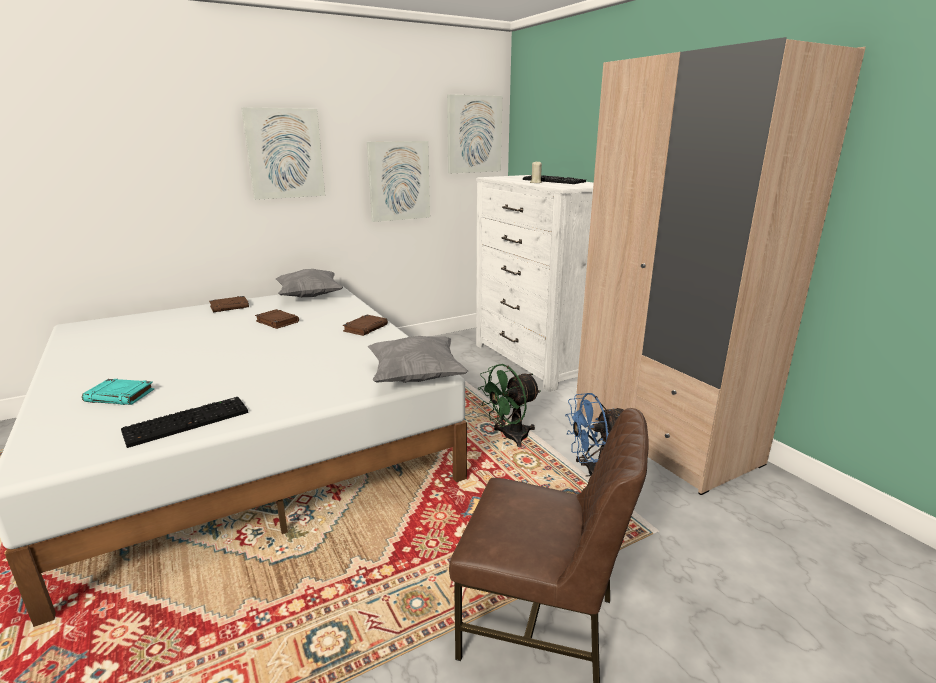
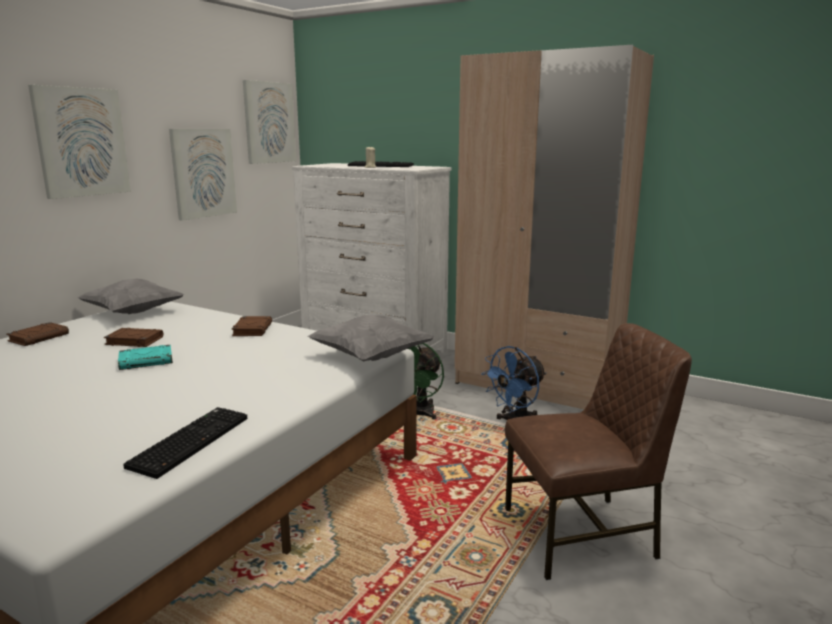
camera: 30 degrees left, 5 degrees down
(120, 396) = (51, 442): turquoise book -> turquoise book (147, 361)

